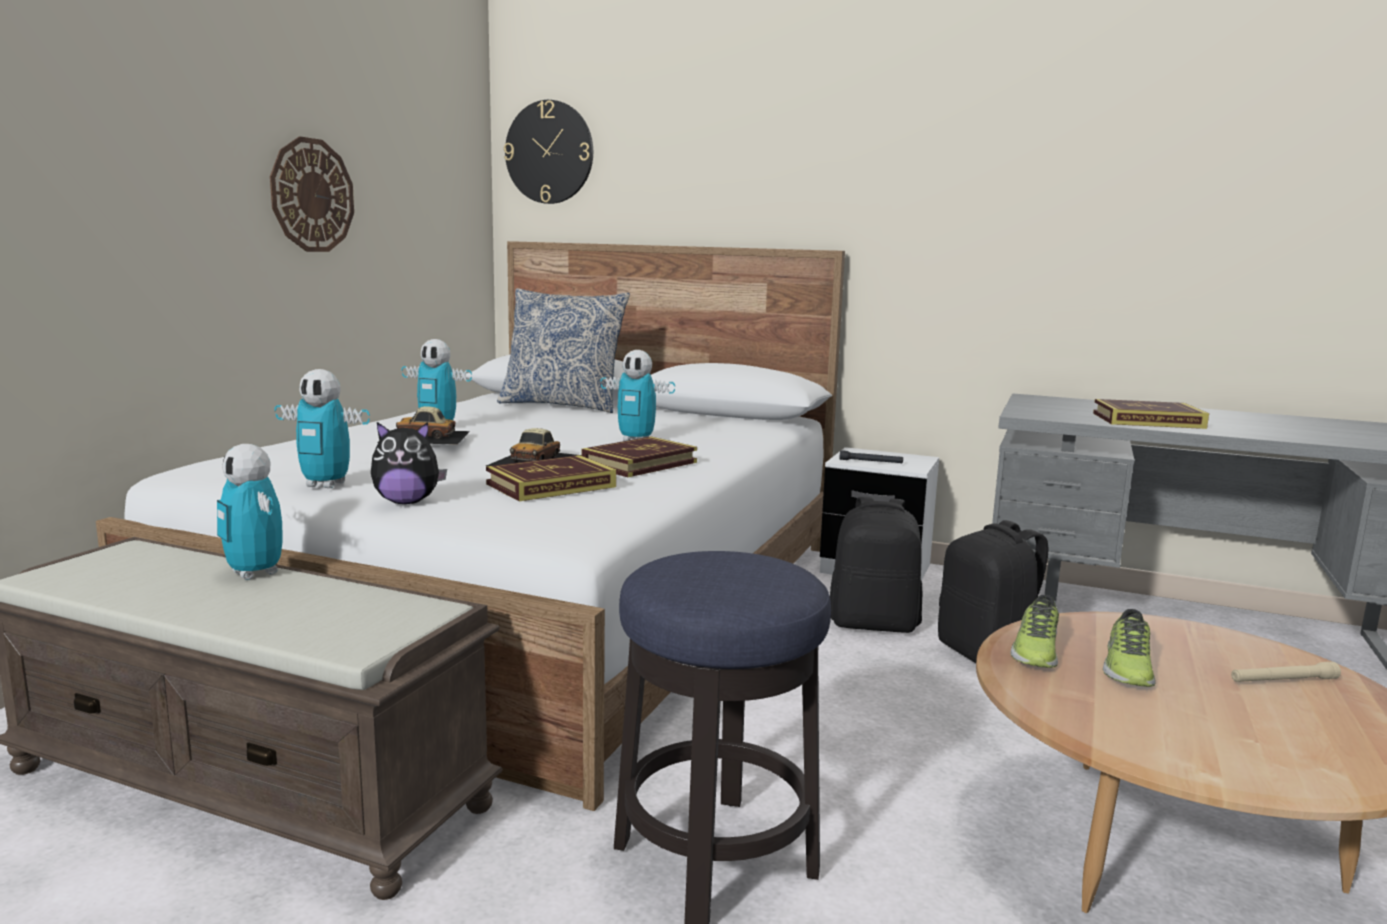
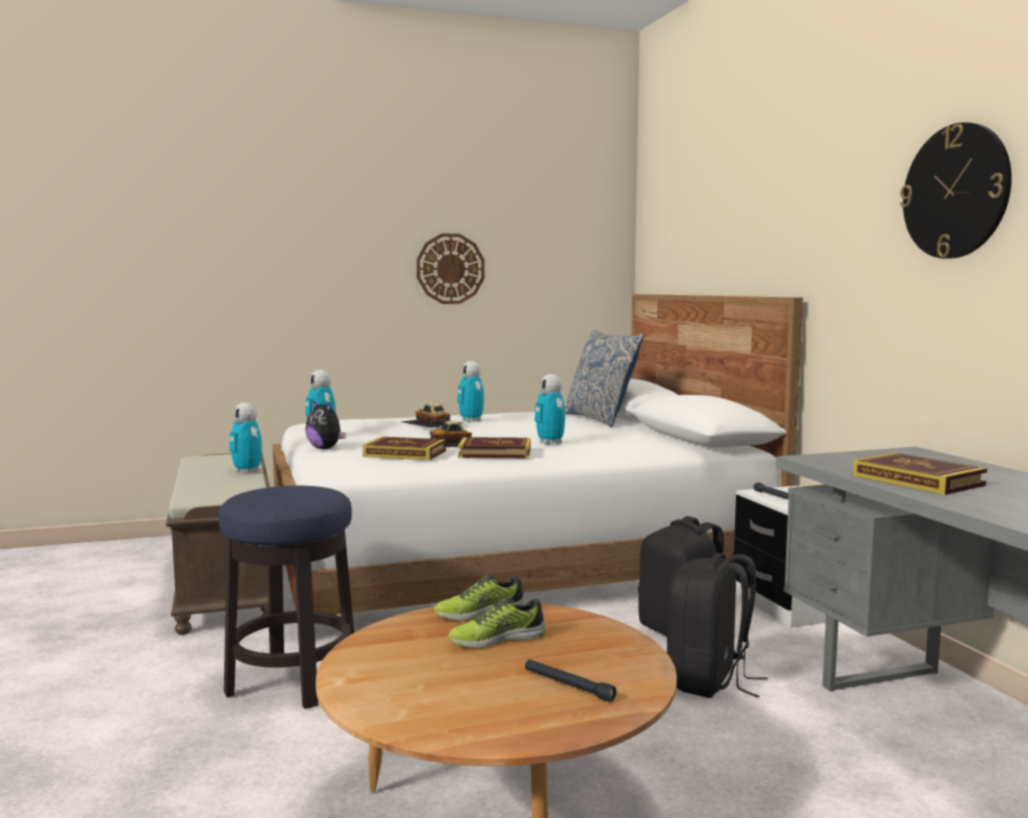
camera: 50 degrees right, 5 degrees down
(255, 573) = (247, 471): toy robot -> toy robot turned 45 degrees counterclockwise
(549, 152) = (658, 224): wall clock -> wall clock (955, 191)
(1283, 681) = (568, 686): beige flashlight -> black flashlight

